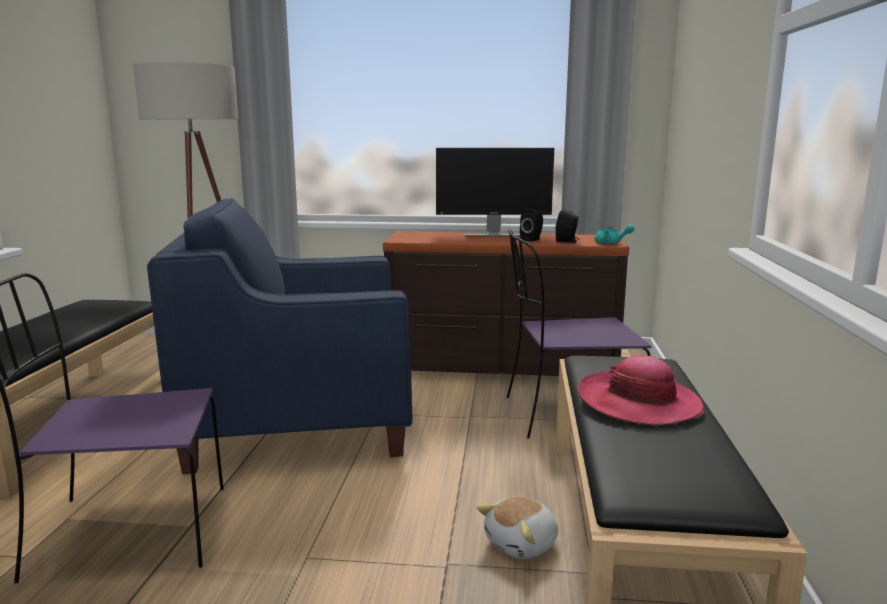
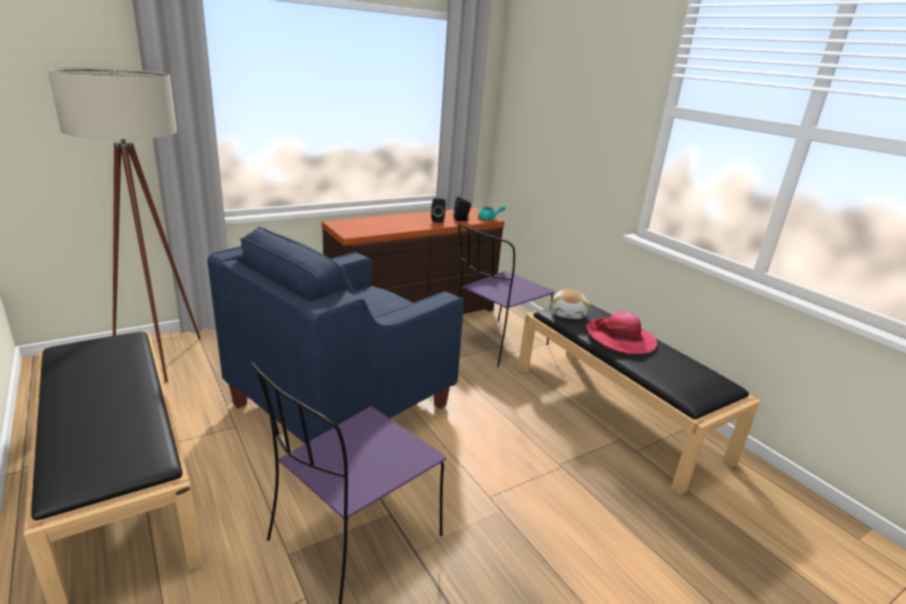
camera: 40 degrees left, 10 degrees up
(493, 234) = (402, 217): monitor -> none
(523, 544) = (577, 437): plush toy -> plush toy (568, 314)

